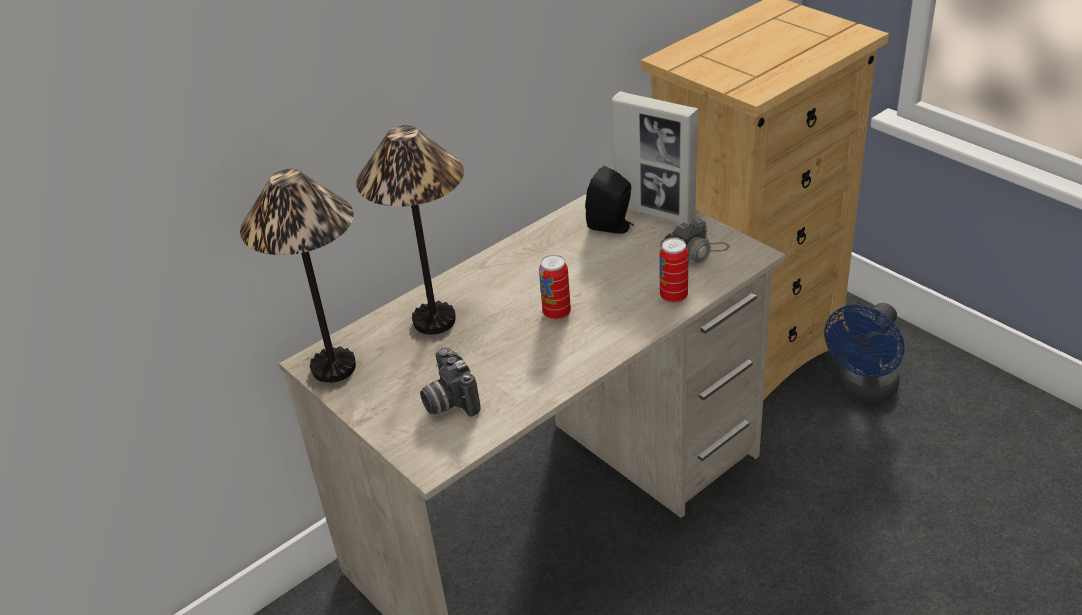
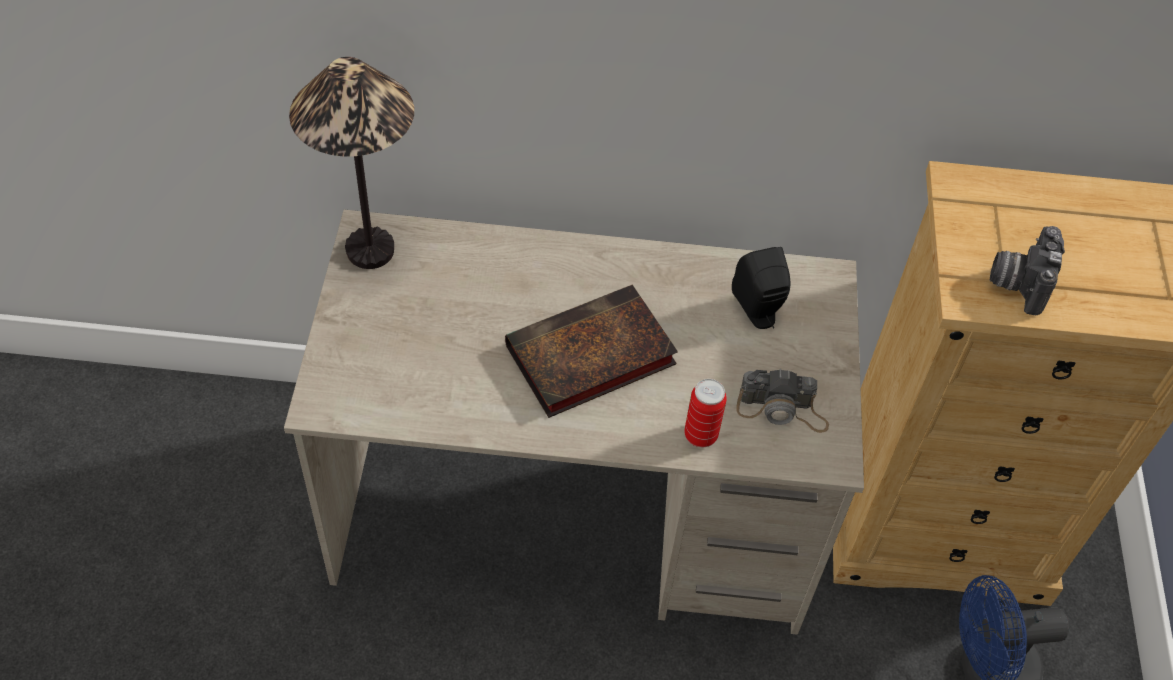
camera: 40 degrees right, 15 degrees up
(435, 321) = (491, 276): table lamp -> none
(448, 402) = (401, 362): camera -> camera (1018, 282)
(557, 313) = (587, 358): can -> book
(655, 212) = (817, 332): picture frame -> none

